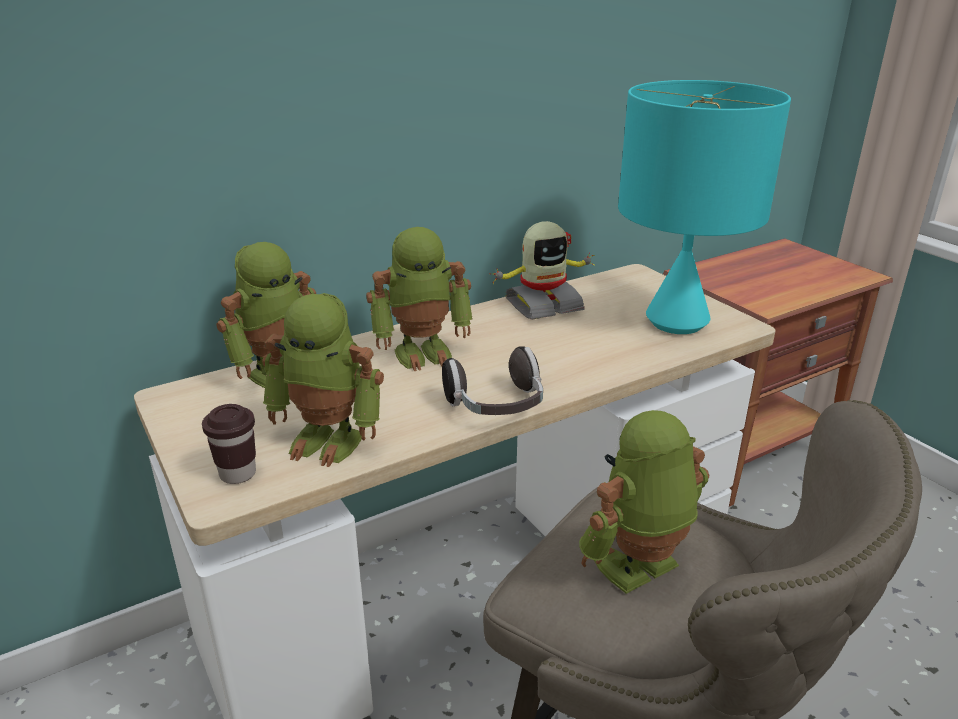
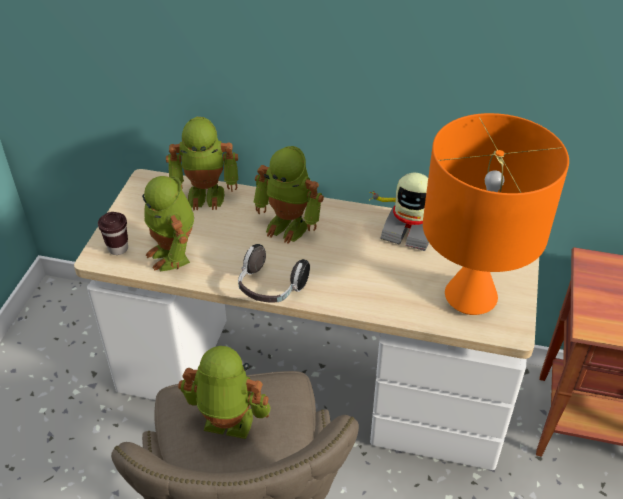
camera: 45 degrees right, 15 degrees up
(676, 323) = (470, 300): turquoise table lamp -> orange table lamp

